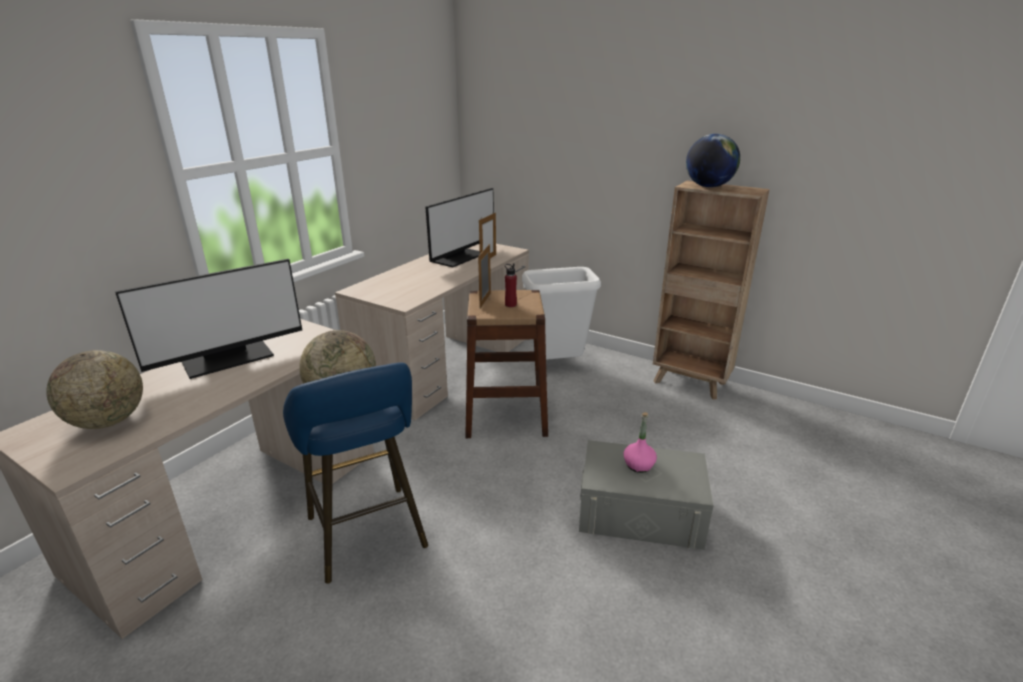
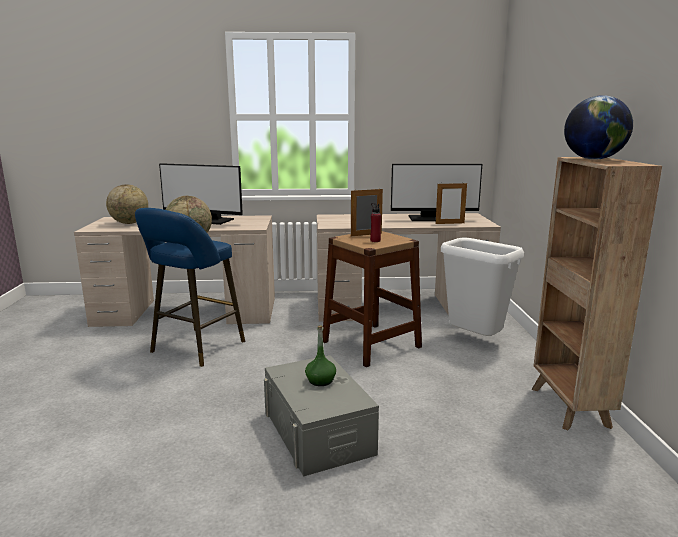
camera: 55 degrees right, 10 degrees down
(638, 465) = (320, 380): pink bottle -> green bottle

